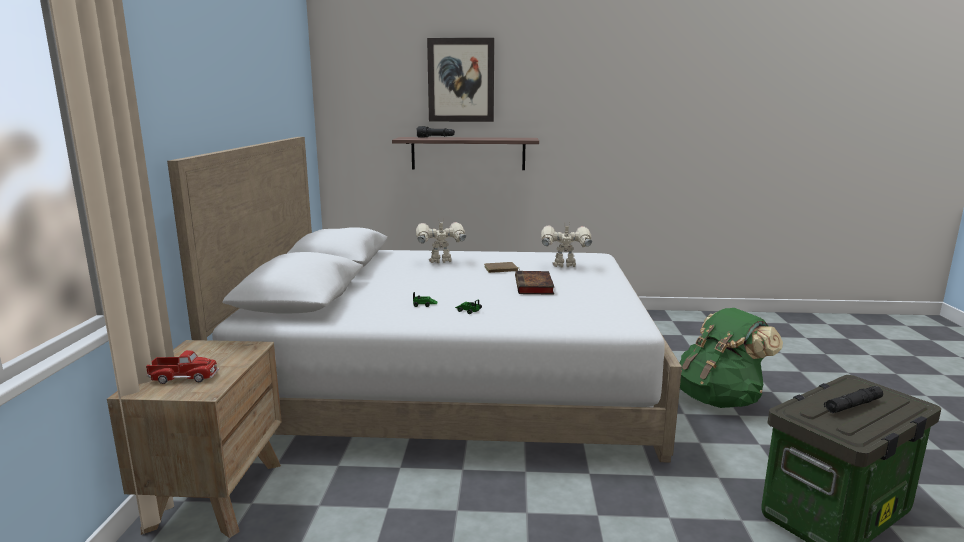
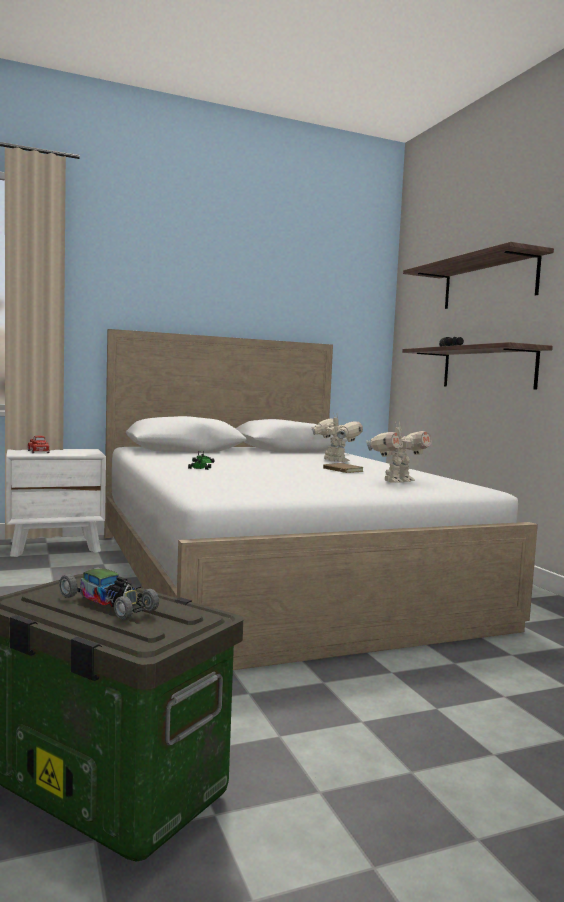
camera: 65 degrees right, 10 degrees down
(216, 494) = (55, 546): brown nightstand -> white nightstand
(461, 80) = (489, 282): picture -> shelf
(534, 287) = (298, 477): book -> none
(564, 266) = (397, 481): toy robot -> toy robot turned 75 degrees clockwise
(719, 399) = (400, 706): green backpack -> none
(852, 405) = (108, 603): black flashlight -> toy car

